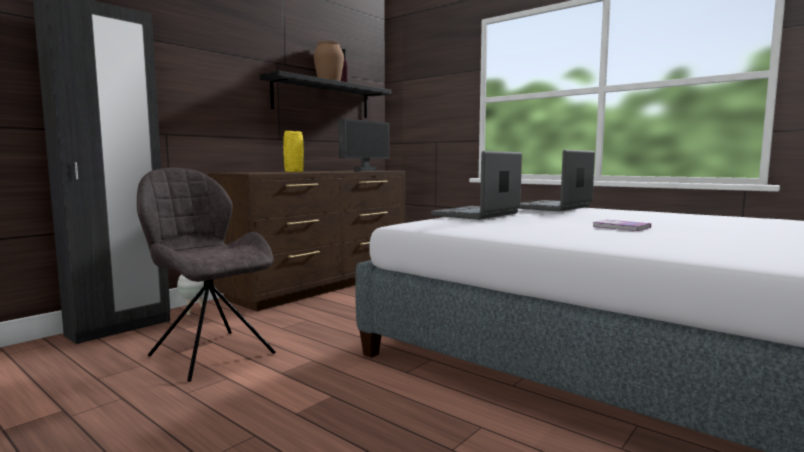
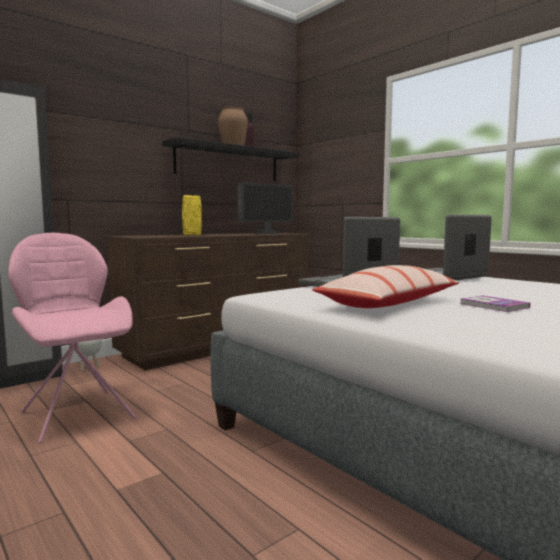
camera: 10 degrees right, 0 degrees up
(210, 353) = (76, 413): grey chair -> pink chair
(533, 228) = (389, 304): none -> pillow

